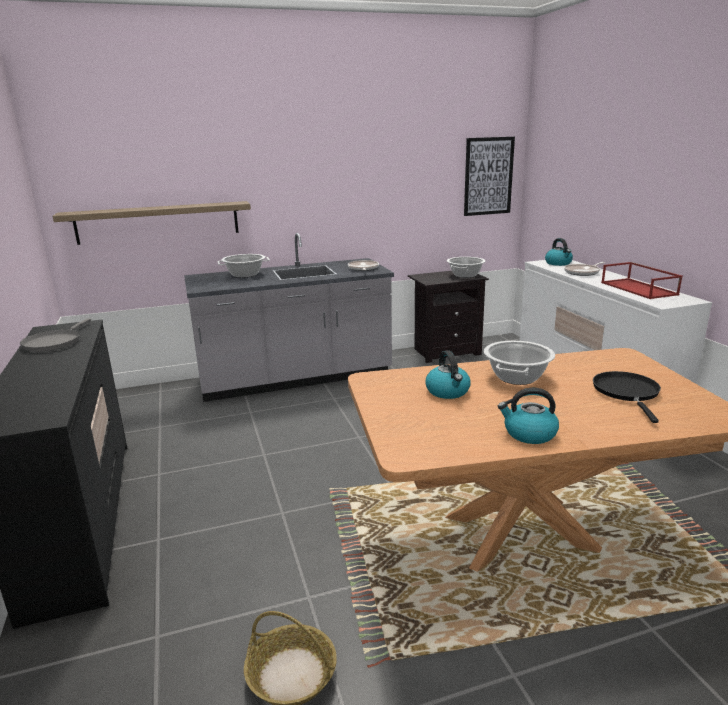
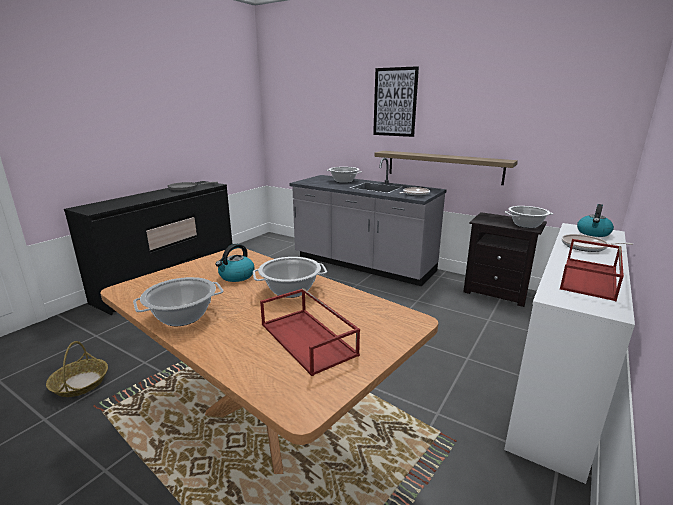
camera: 50 degrees right, 0 degrees up
(158, 222) = (313, 138): shelf -> shelf (443, 167)
(488, 176) = (592, 129): picture -> picture (395, 102)
(529, 434) = (182, 317): kettle -> cooking pot
(627, 392) = (309, 339): black frying pan -> red tray

